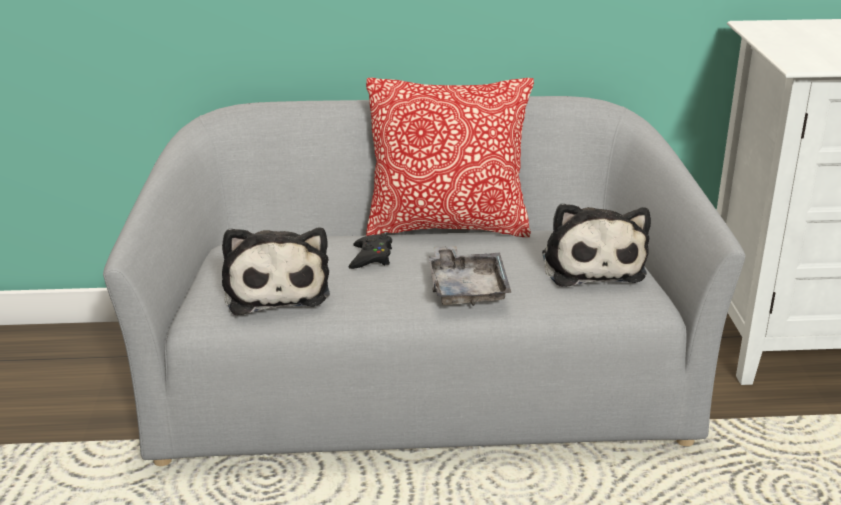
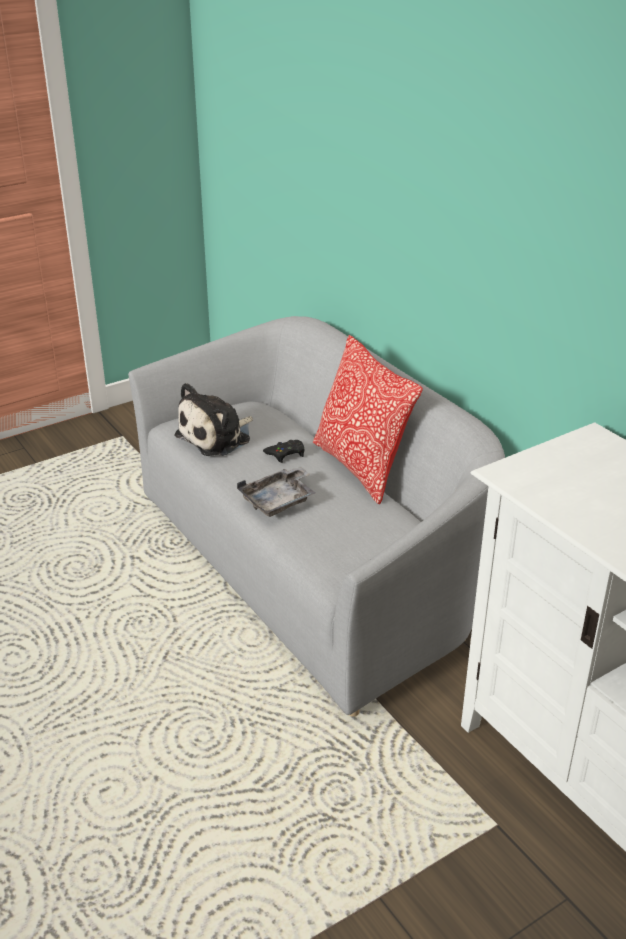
camera: 60 degrees right, 5 degrees up
(591, 265) = (362, 541): plush toy -> none

